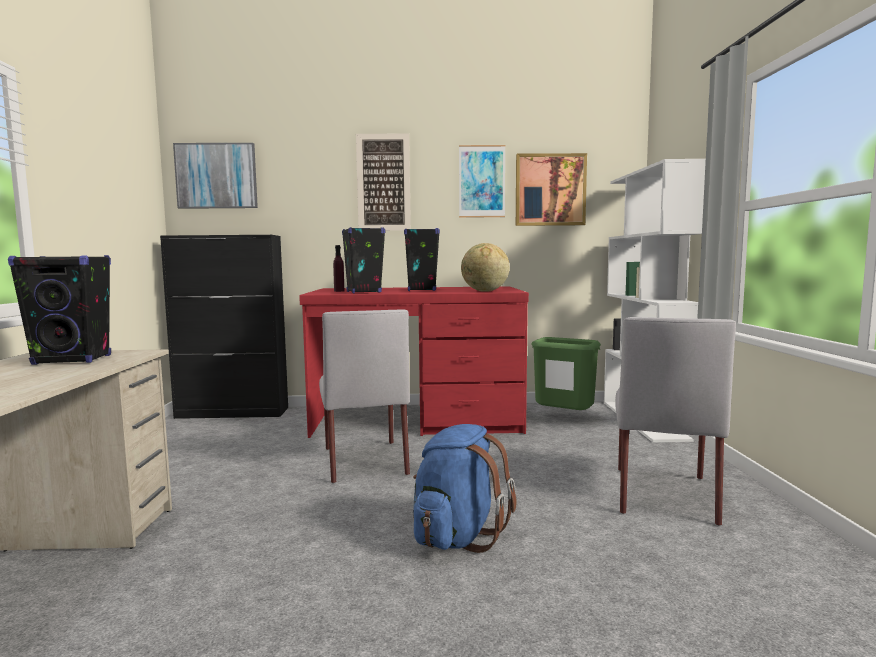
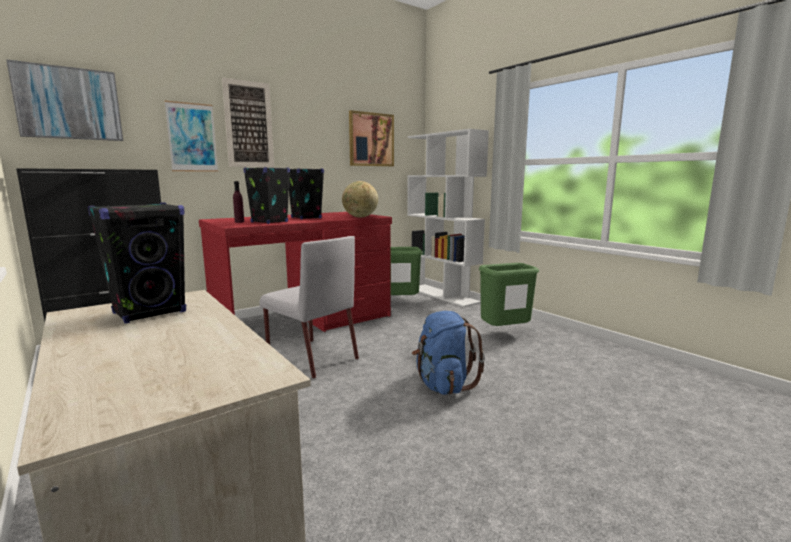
camera: 35 degrees left, 5 degrees up
(482, 181) = (326, 129): picture -> picture (192, 137)
(663, 493) = (504, 333): grey chair -> green trash can

